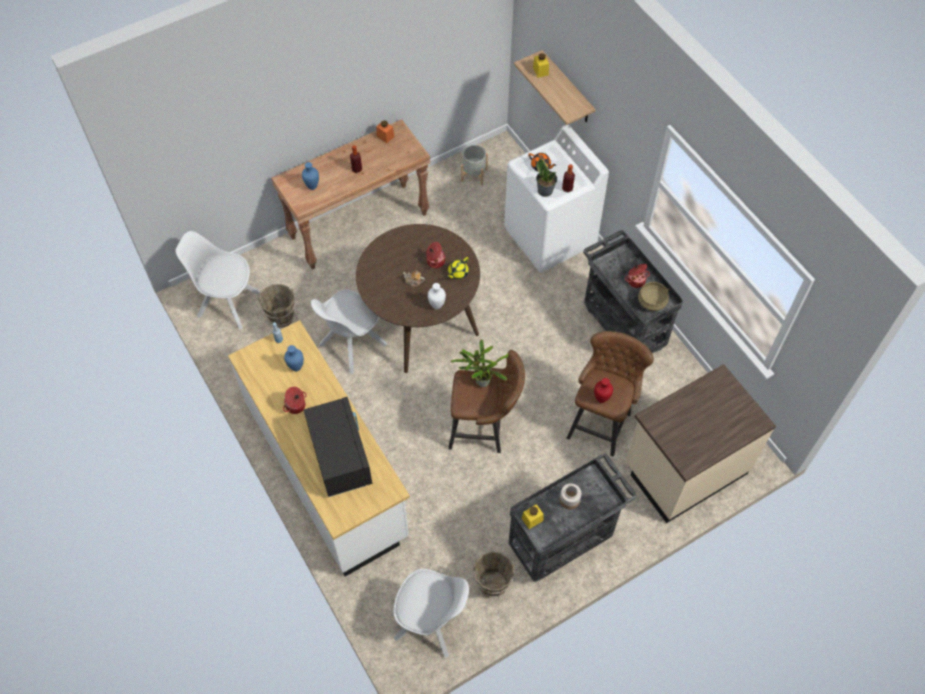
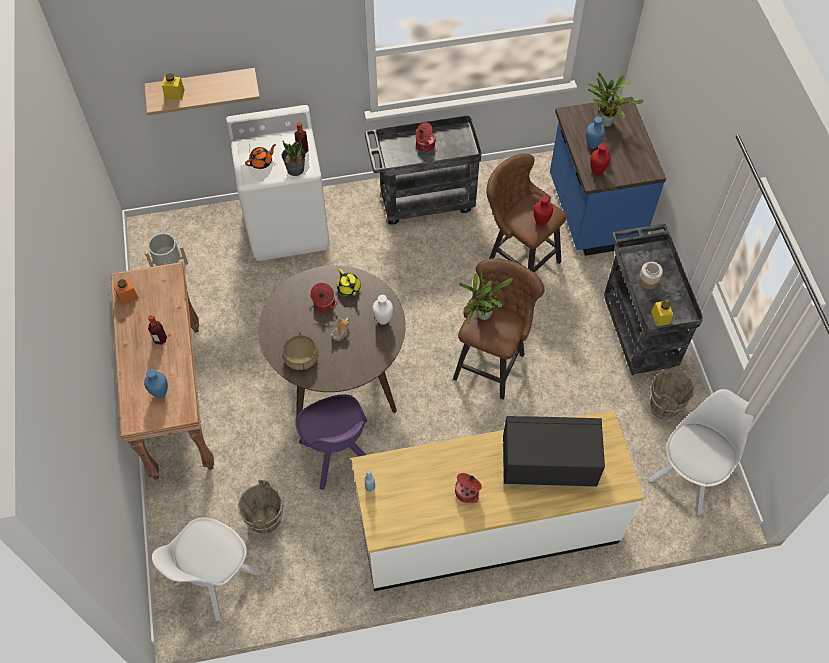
camera: 70 degrees left, 0 degrees up
(296, 368) = (417, 478): blue vase -> blue vase (593, 145)
(352, 345) = (337, 455): white chair -> purple chair
(652, 302) = (455, 142): beige cooking pot -> beige cooking pot (301, 358)
(662, 418) = (597, 172): none -> red vase
(684, 468) = (592, 212): beige counter -> blue counter
(730, 409) = (604, 121): none -> potted plant

